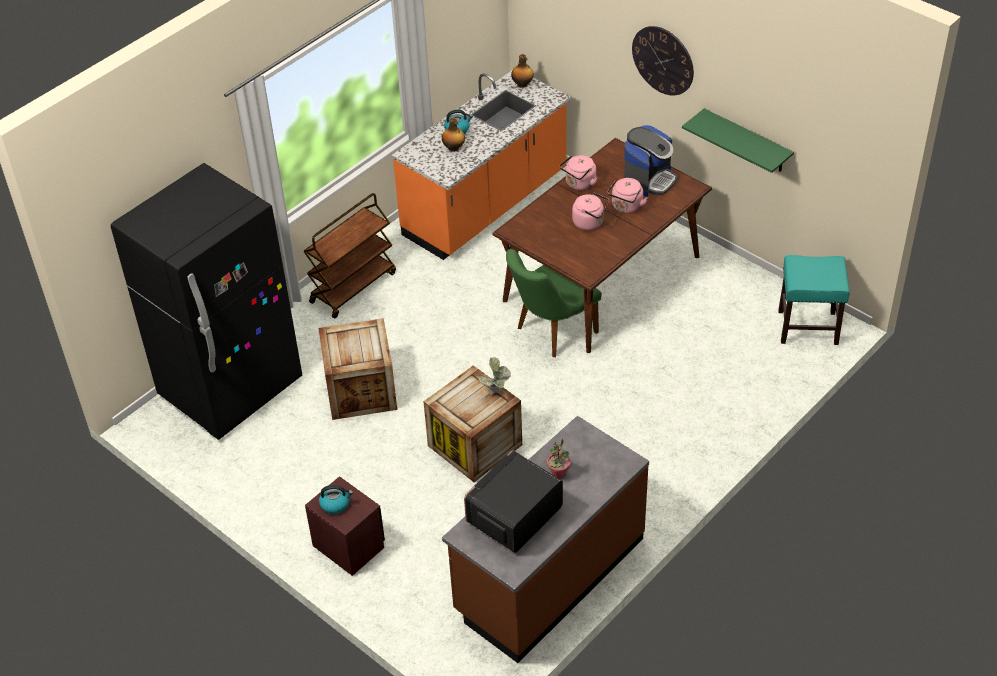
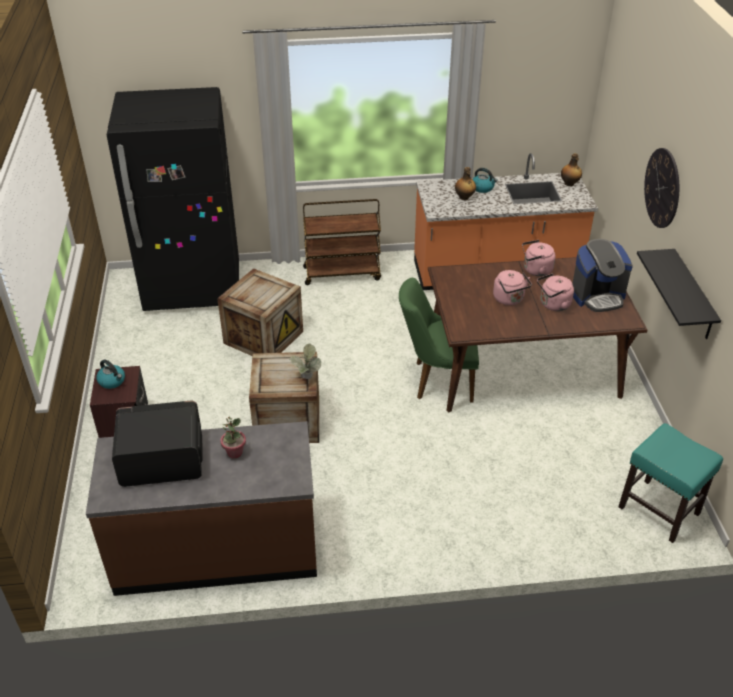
camera: 40 degrees right, 5 degrees down
(747, 141) = (693, 296): green shelf -> black shelf

